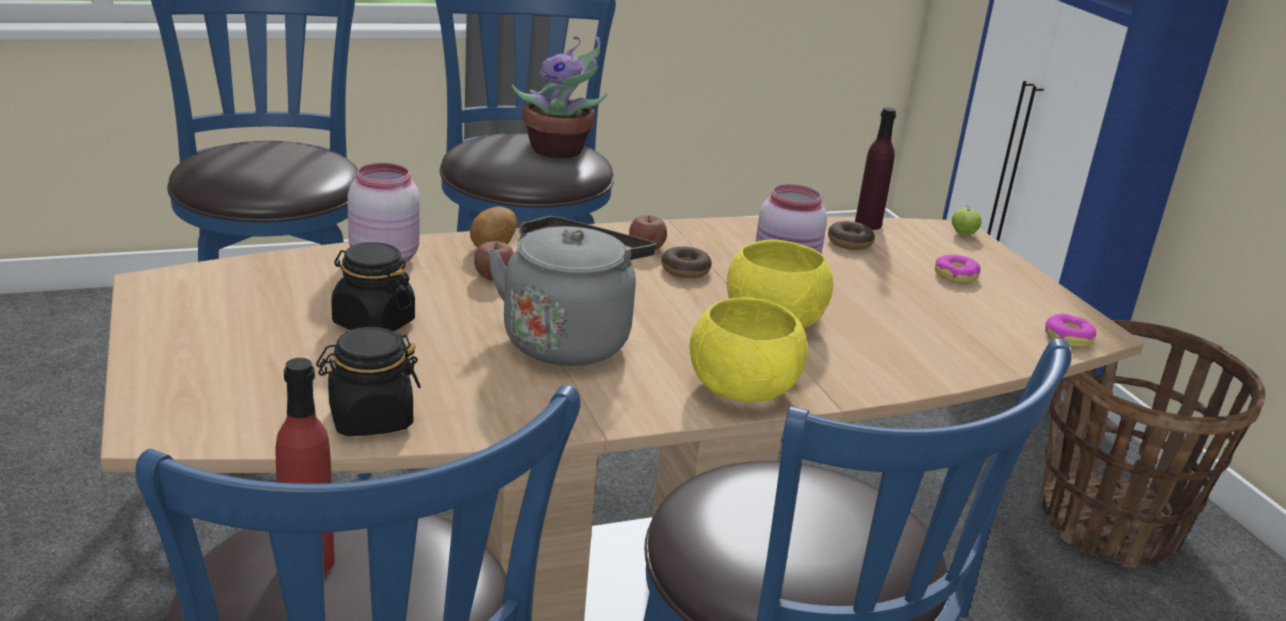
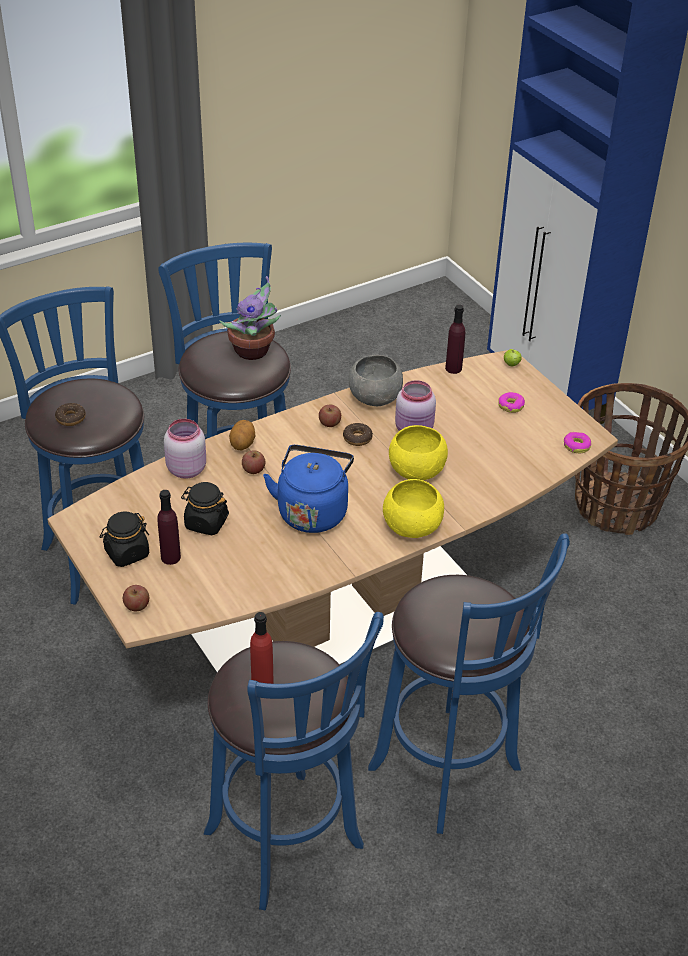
camera: 10 degrees left, 15 degrees up
(167, 407) = (136, 606): none -> apple
(280, 354) = (170, 557): none -> purple bottle
(370, 419) = (237, 590): black jar -> black jar (126, 553)
(569, 339) = (312, 511): grey kettle -> blue kettle
(732, 233) = (375, 397): none -> grey bowl
(849, 242) = (445, 389): donut -> donut (70, 418)

